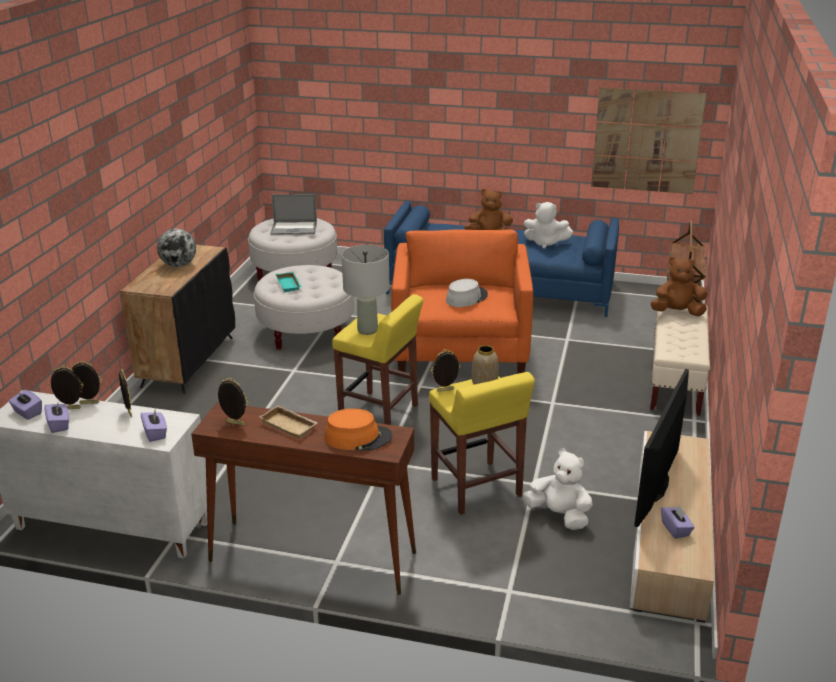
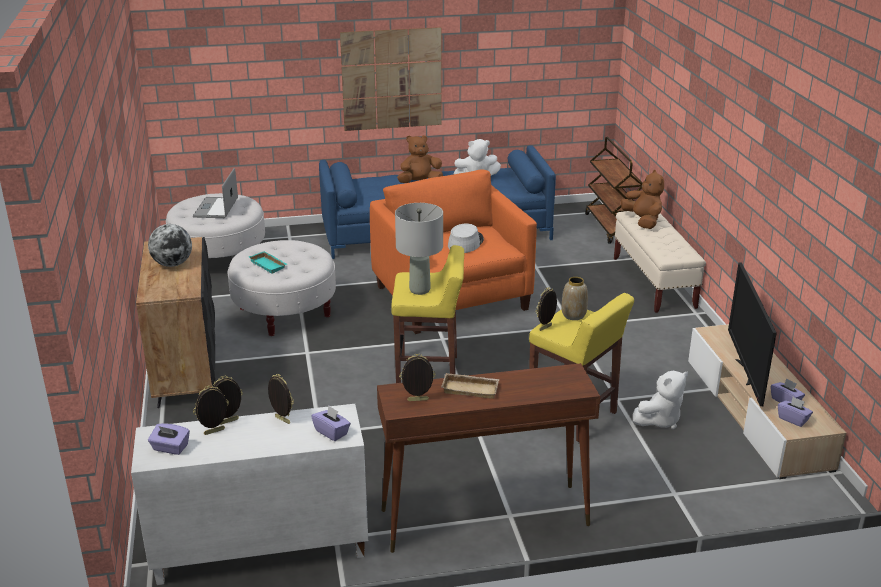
camera: 25 degrees left, 0 degrees up
(59, 425) = (220, 450): purple tissue box -> purple tissue box (793, 419)
(294, 228) = (216, 208): laptop -> laptop turned 120 degrees clockwise
(358, 437) = (543, 383): orange hat -> none
(559, 515) = (659, 420): white plush toy -> white plush toy turned 135 degrees clockwise
(646, 141) = (553, 68): picture -> picture (392, 79)
(677, 312) = (643, 221): brown plush toy -> brown plush toy turned 90 degrees clockwise

